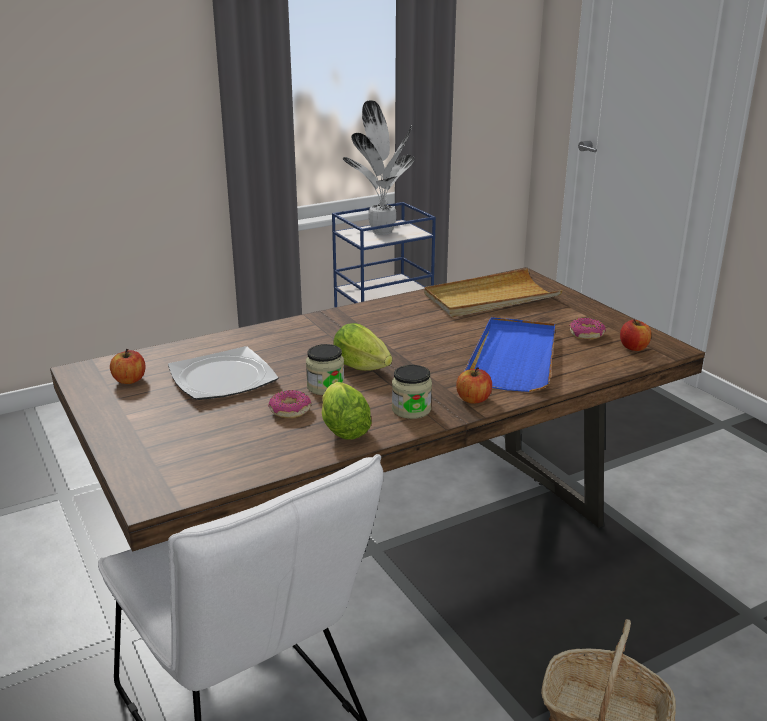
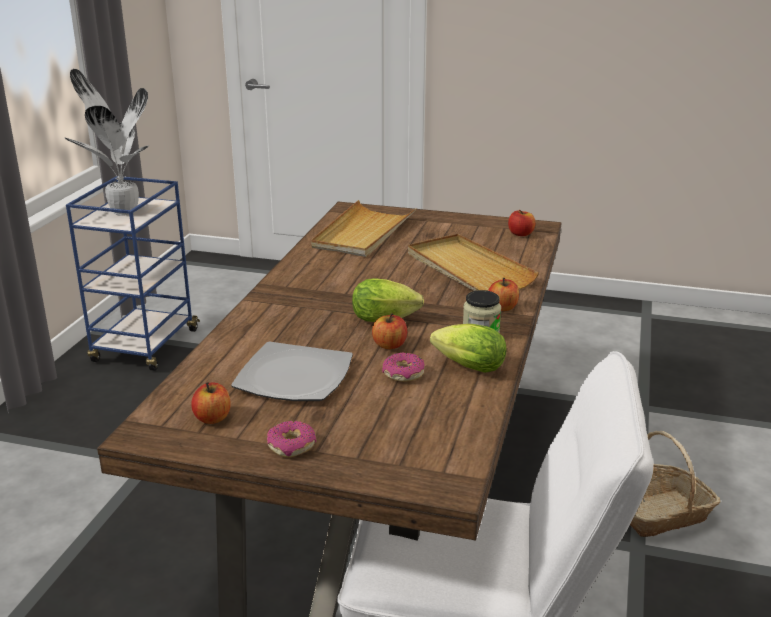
camera: 45 degrees left, 0 degrees up
(325, 387) = (389, 345): jar -> apple
(514, 358) = (468, 269): blue tray -> beige tray
(586, 334) = (477, 236): donut -> donut (292, 446)

